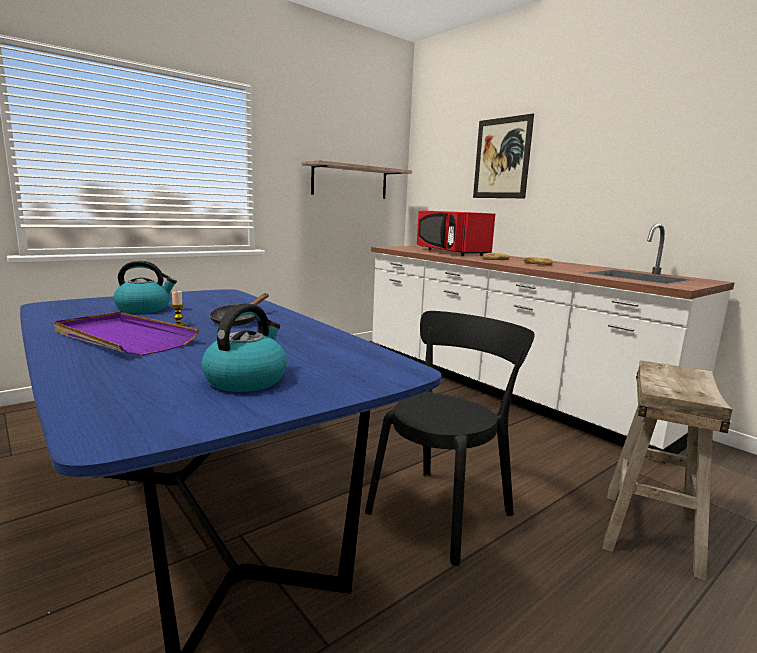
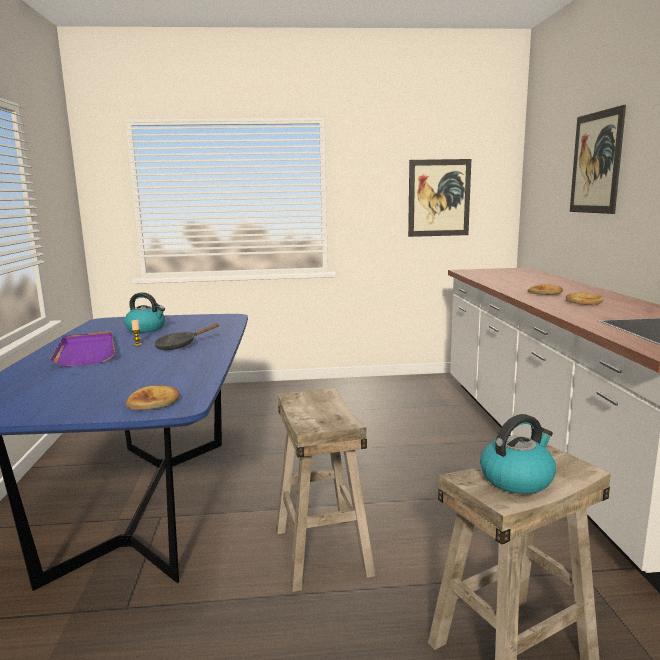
camera: 35 degrees right, 0 degrees up
(246, 379) = (79, 393): kettle -> kettle (517, 479)
(350, 181) = (439, 198): shelf -> picture
(366, 373) = (154, 402): none -> bread
(443, 509) = (323, 550): black chair -> beige stool
(450, 252) = (522, 279): red microwave -> none

